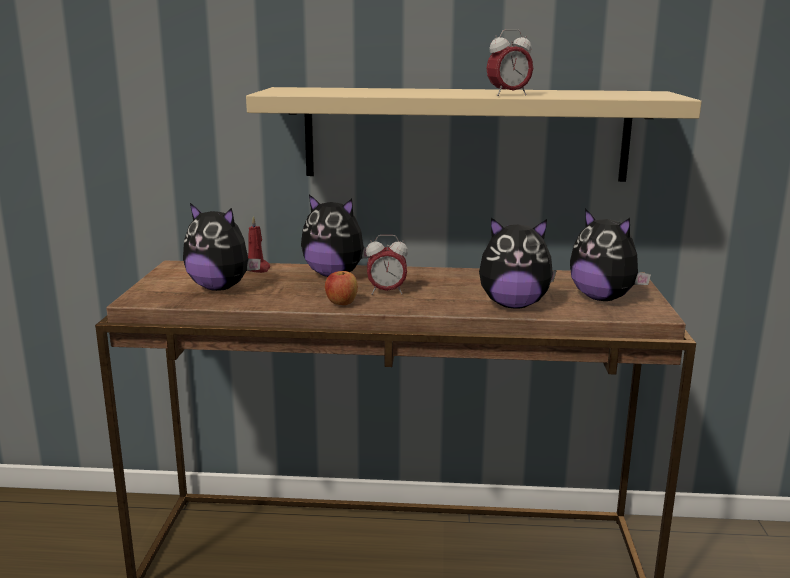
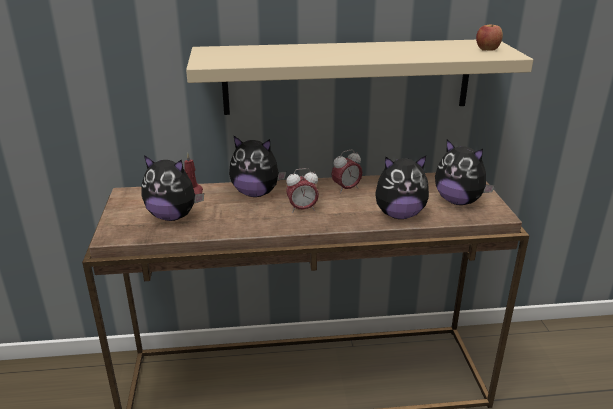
camera: 10 degrees left, 10 degrees up
(341, 303) = (273, 225): apple -> apple (487, 50)
(508, 95) = (391, 57): alarm clock -> alarm clock (346, 189)

